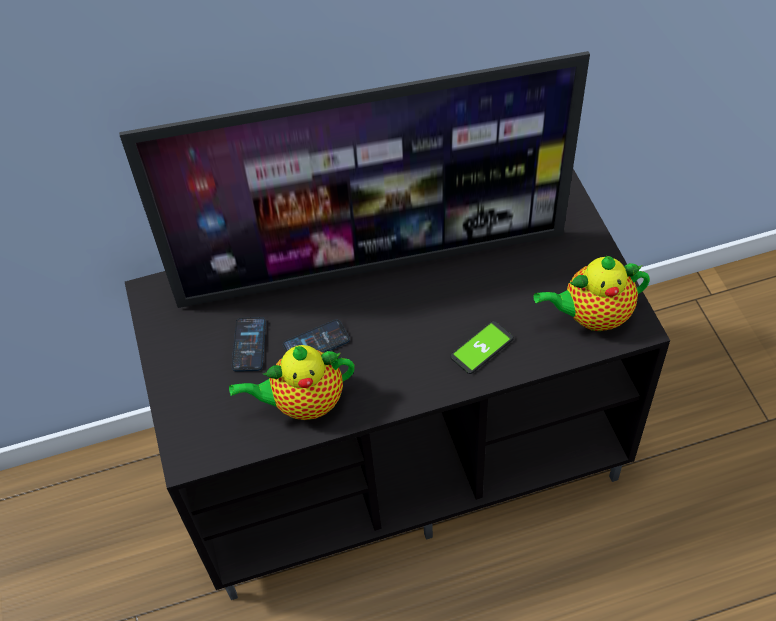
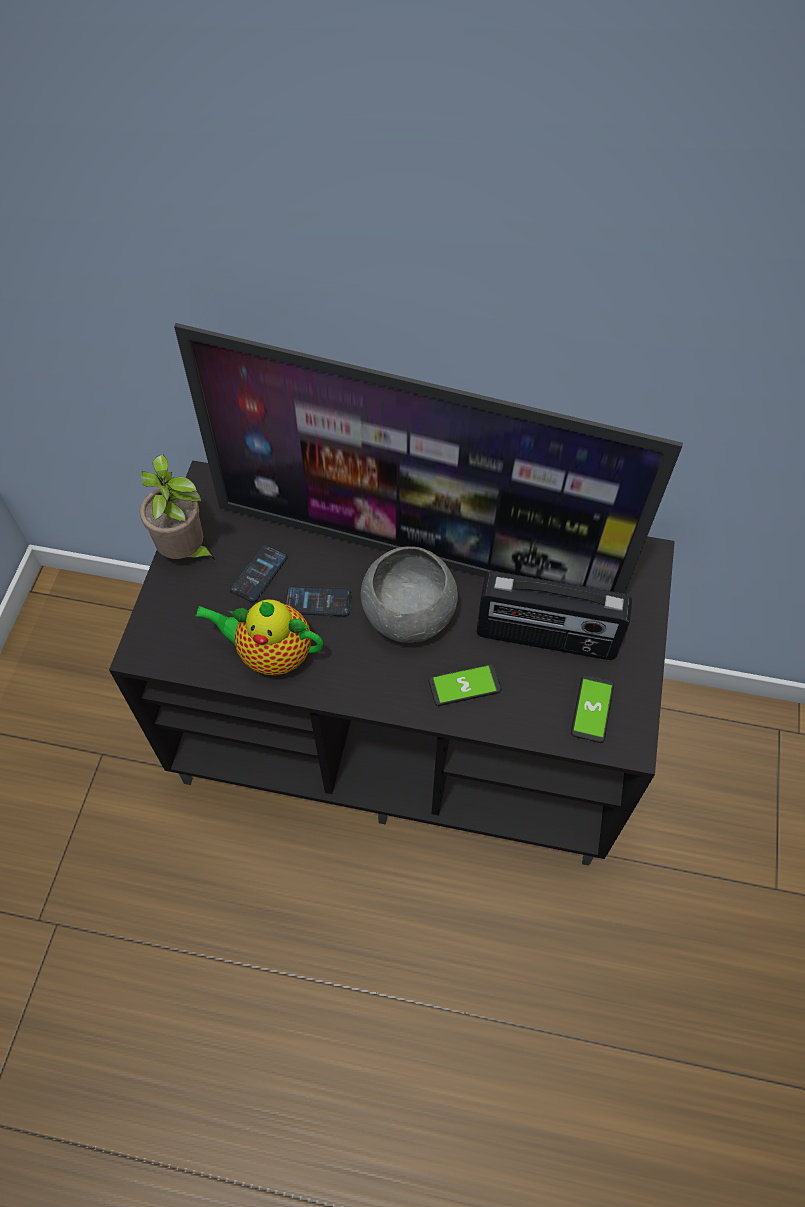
camera: 25 degrees right, 5 degrees up
(171, 358) = (186, 552): none -> potted plant
(399, 314) = (409, 613): none -> grey bowl
(521, 281) = (546, 638): none -> radio
(592, 316) = (592, 709): teapot -> phone

